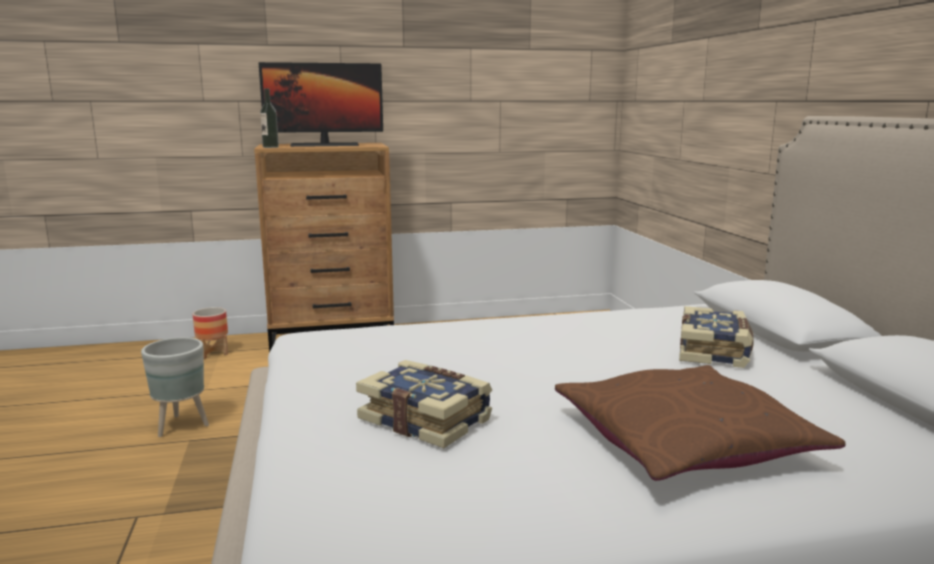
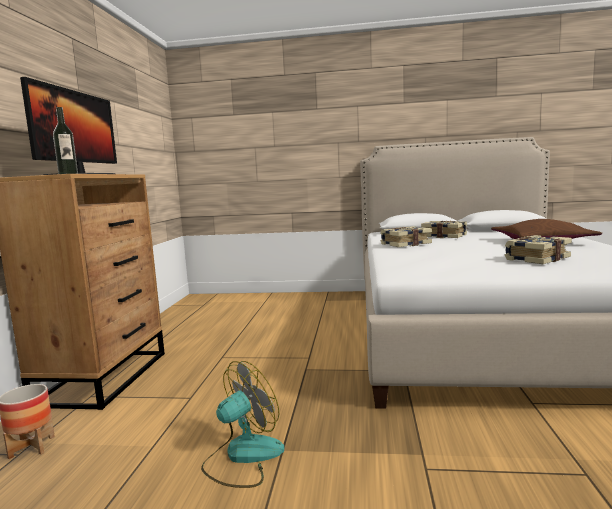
camera: 70 degrees left, 5 degrees down
(182, 426) = (243, 456): grey planter -> fan
(573, 327) = (405, 244): none -> book

